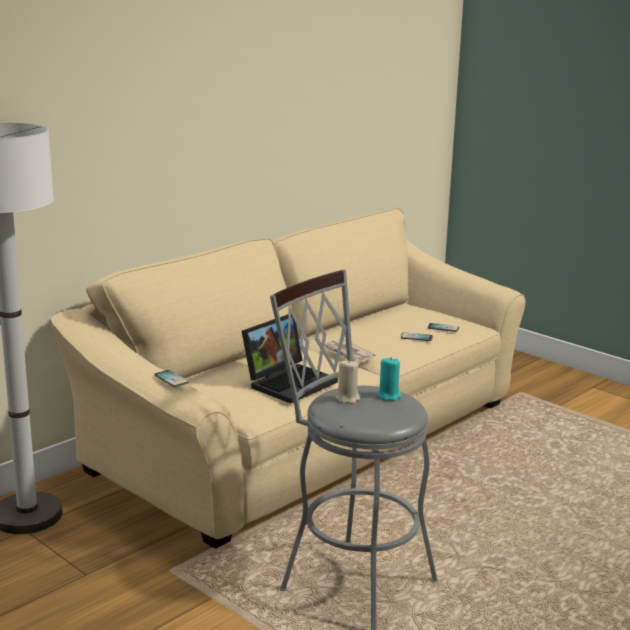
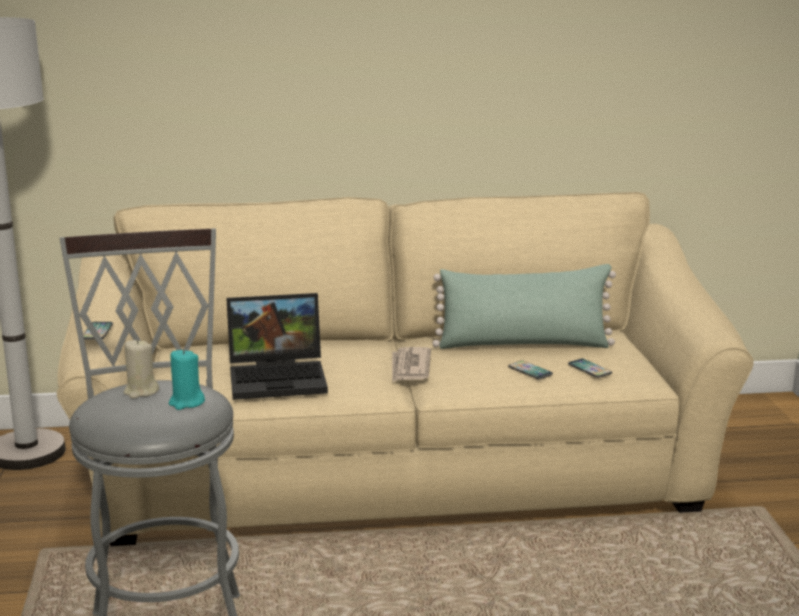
camera: 40 degrees right, 0 degrees up
(381, 323) = (523, 344): none -> green pillow

